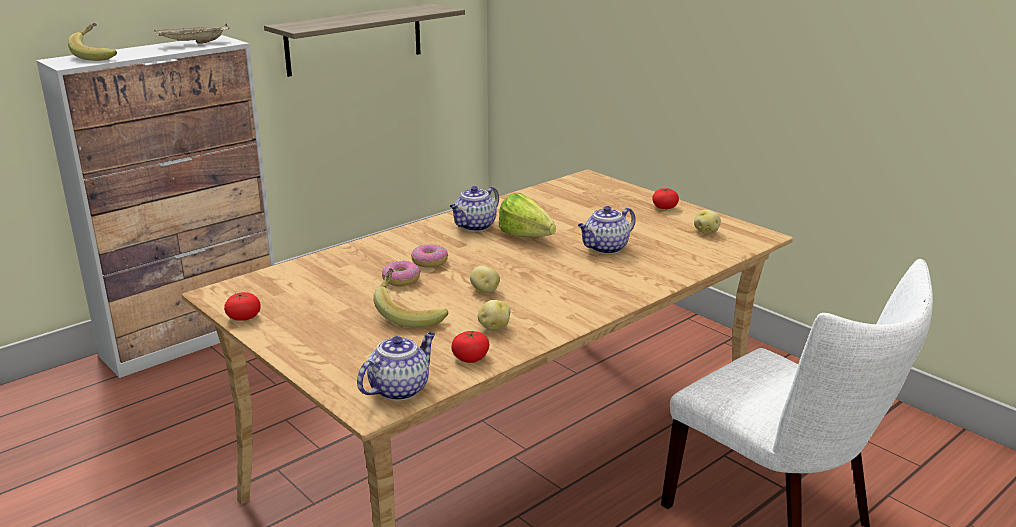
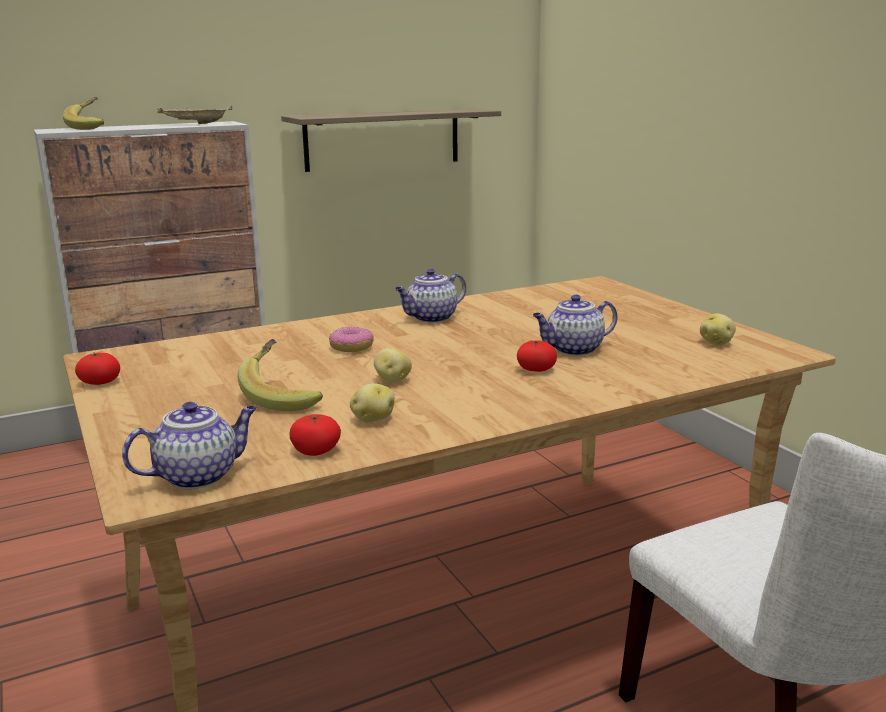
camera: 15 degrees right, 5 degrees down
(401, 280) = (304, 361): donut -> none
(529, 238) = (485, 334): lettuce -> none
(664, 207) = (674, 315): tomato -> tomato (536, 369)

